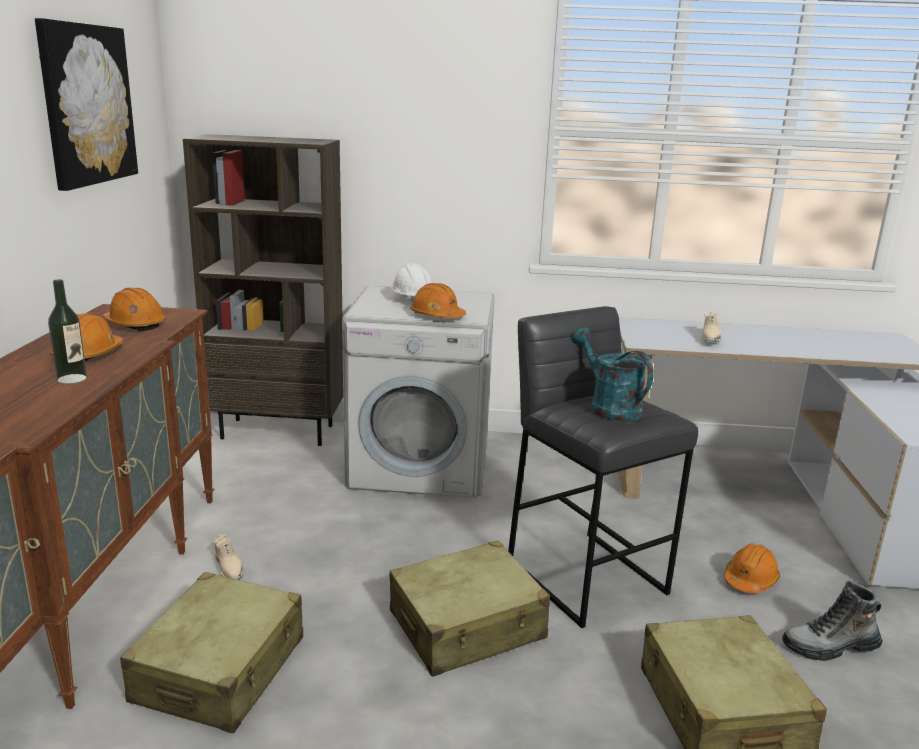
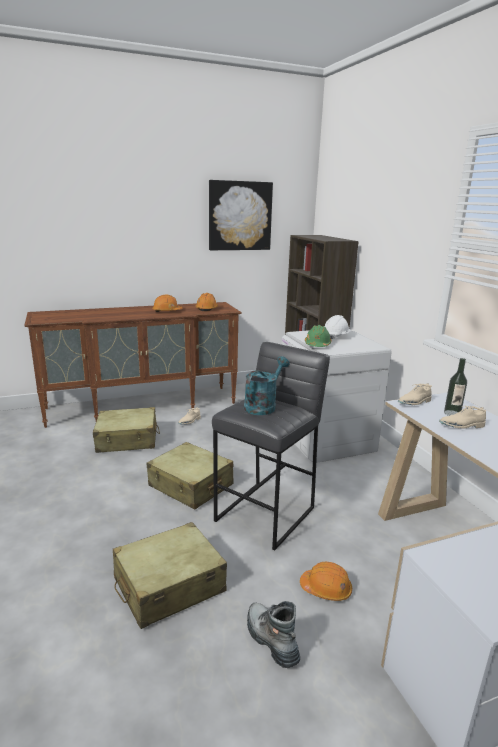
camera: 65 degrees right, 0 degrees up
(72, 379) = (142, 314): bottle -> bottle (452, 413)
(437, 316) = (317, 345): orange hard hat -> green hard hat
(639, 338) = (414, 403): none -> beige shoe

